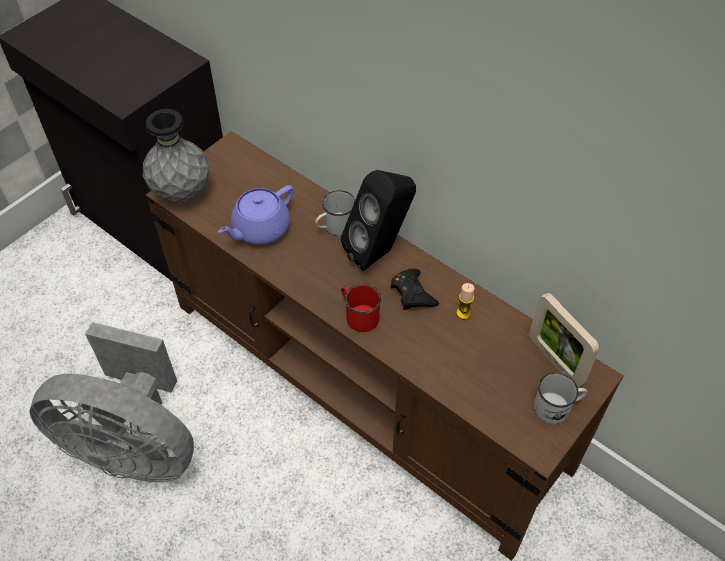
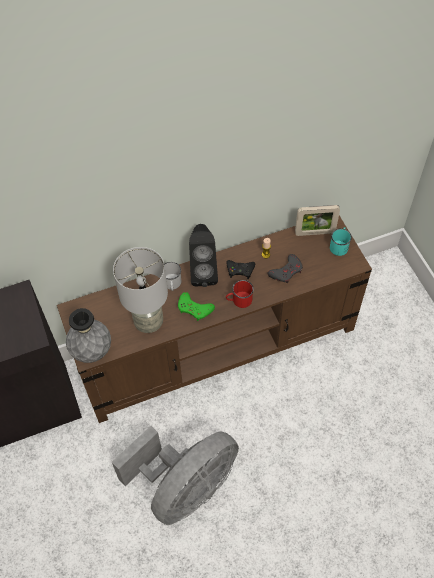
camera: 60 degrees left, 5 degrees up
(260, 229) = (149, 321): purple teapot -> grey table lamp
(311, 269) = (194, 308): none -> green game controller
(452, 353) = (286, 271): none -> grey game controller
(557, 407) = (339, 245): white mug -> turquoise mug

